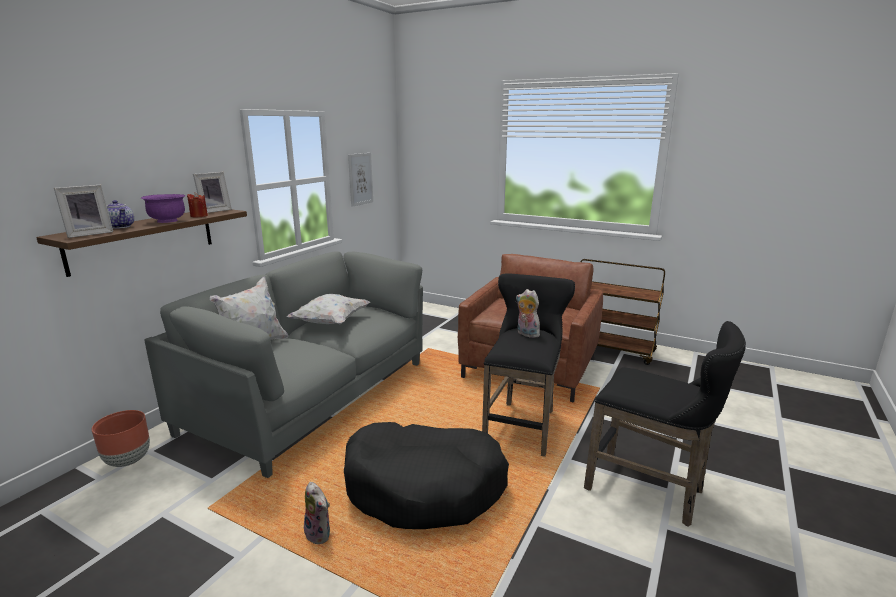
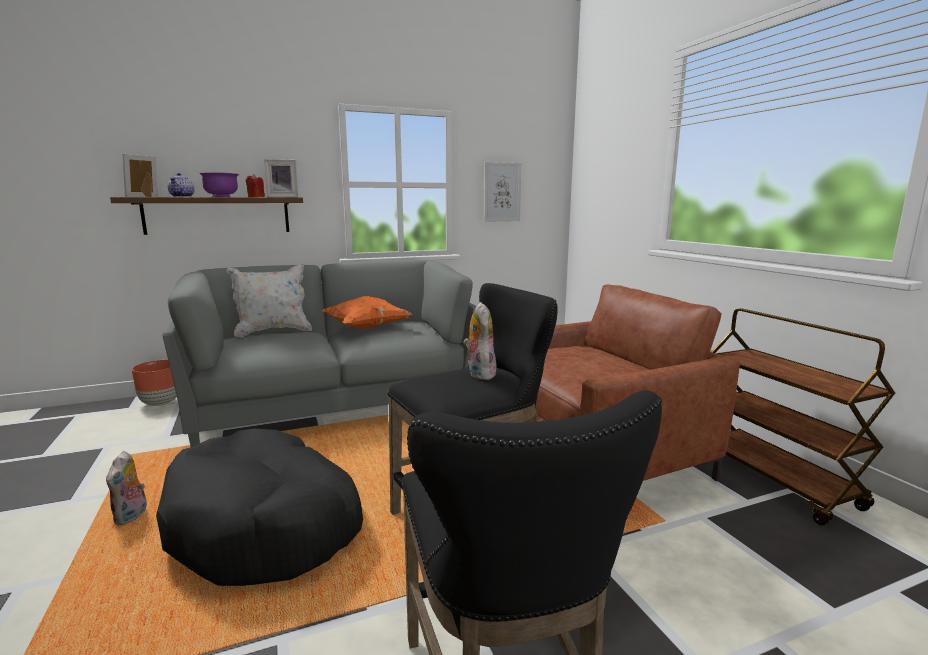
camera: 40 degrees right, 5 degrees down
(89, 234) = (145, 196): picture frame -> picture frame turned 120 degrees clockwise
(330, 322) = (366, 328): white pillow -> orange pillow

